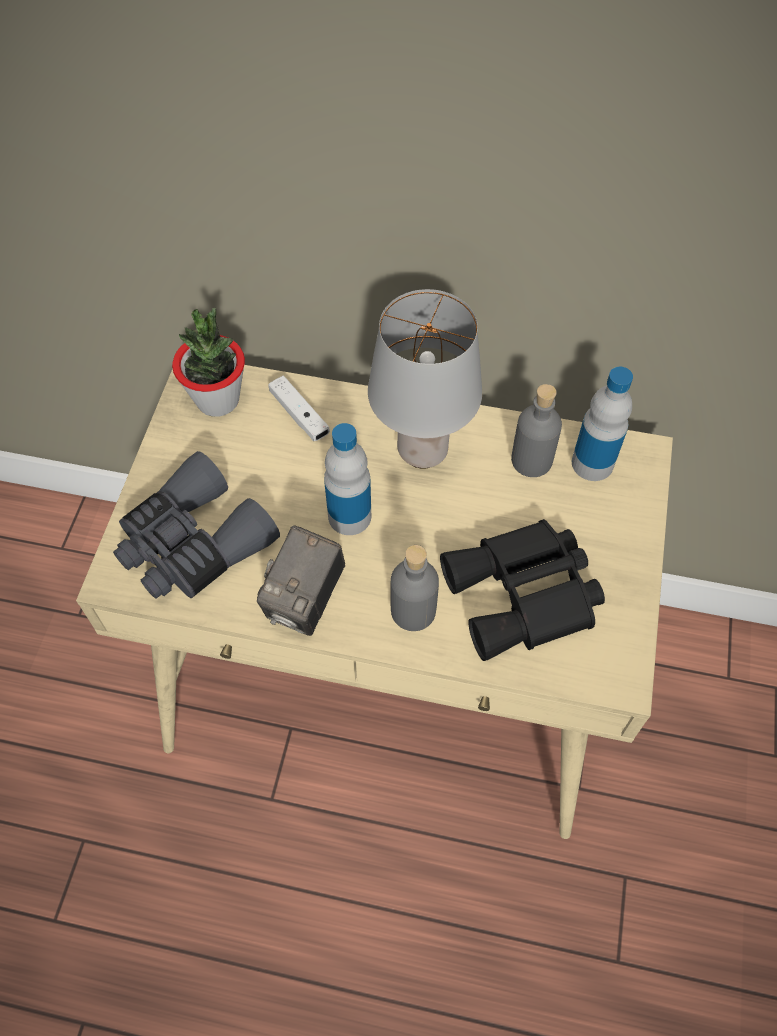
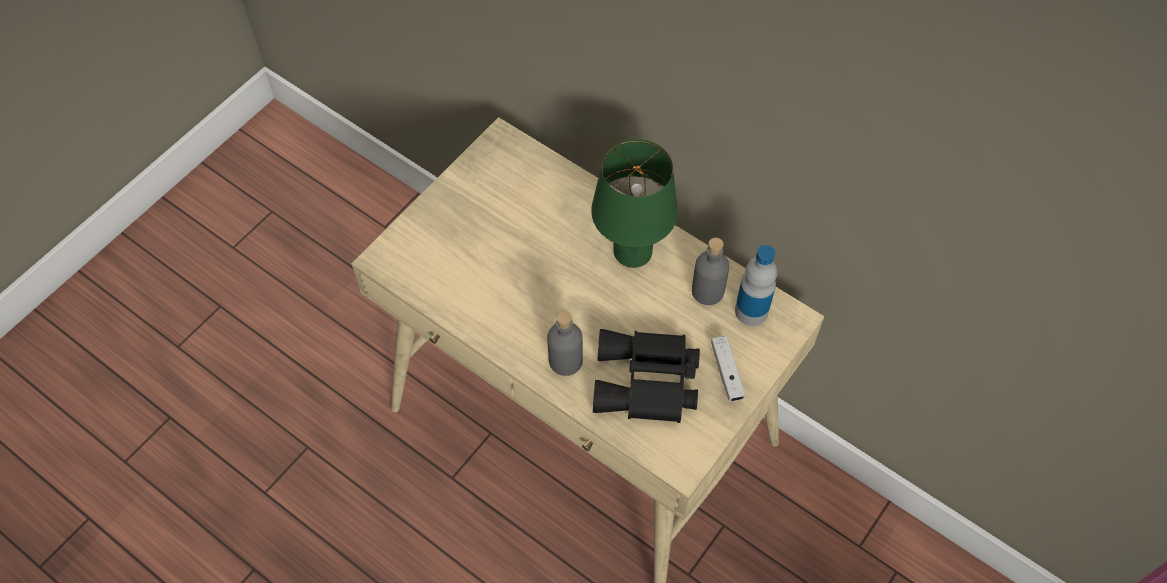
camera: 25 degrees right, 0 degrees up
(193, 544) = (443, 256): grey binoculars -> none
(218, 400) = (508, 161): potted plant -> none
(299, 415) = (559, 194): white game controller -> white game controller (726, 372)
(306, 601) = (497, 325): camera -> none
(349, 516) = (557, 279): bottle -> none
(423, 451) = (633, 254): grey table lamp -> green table lamp

